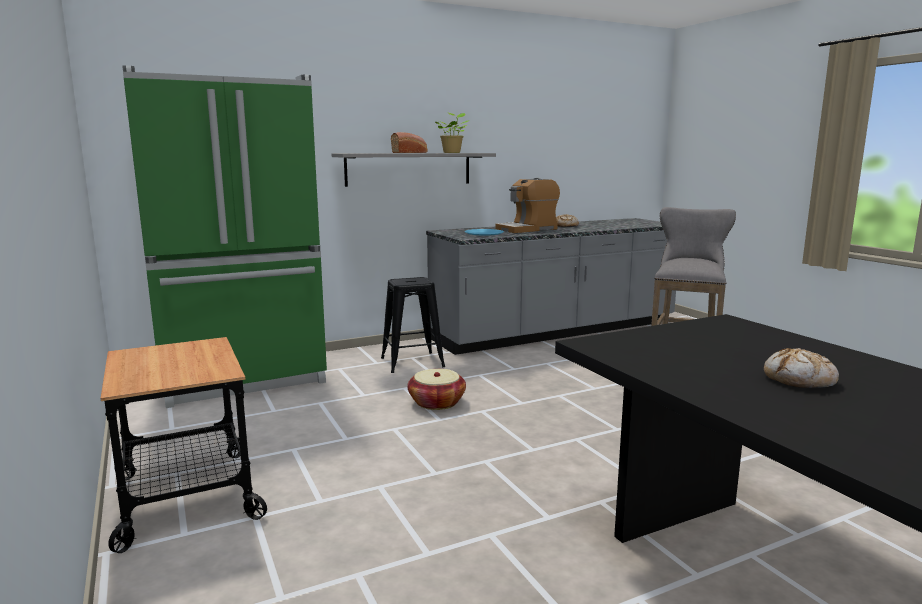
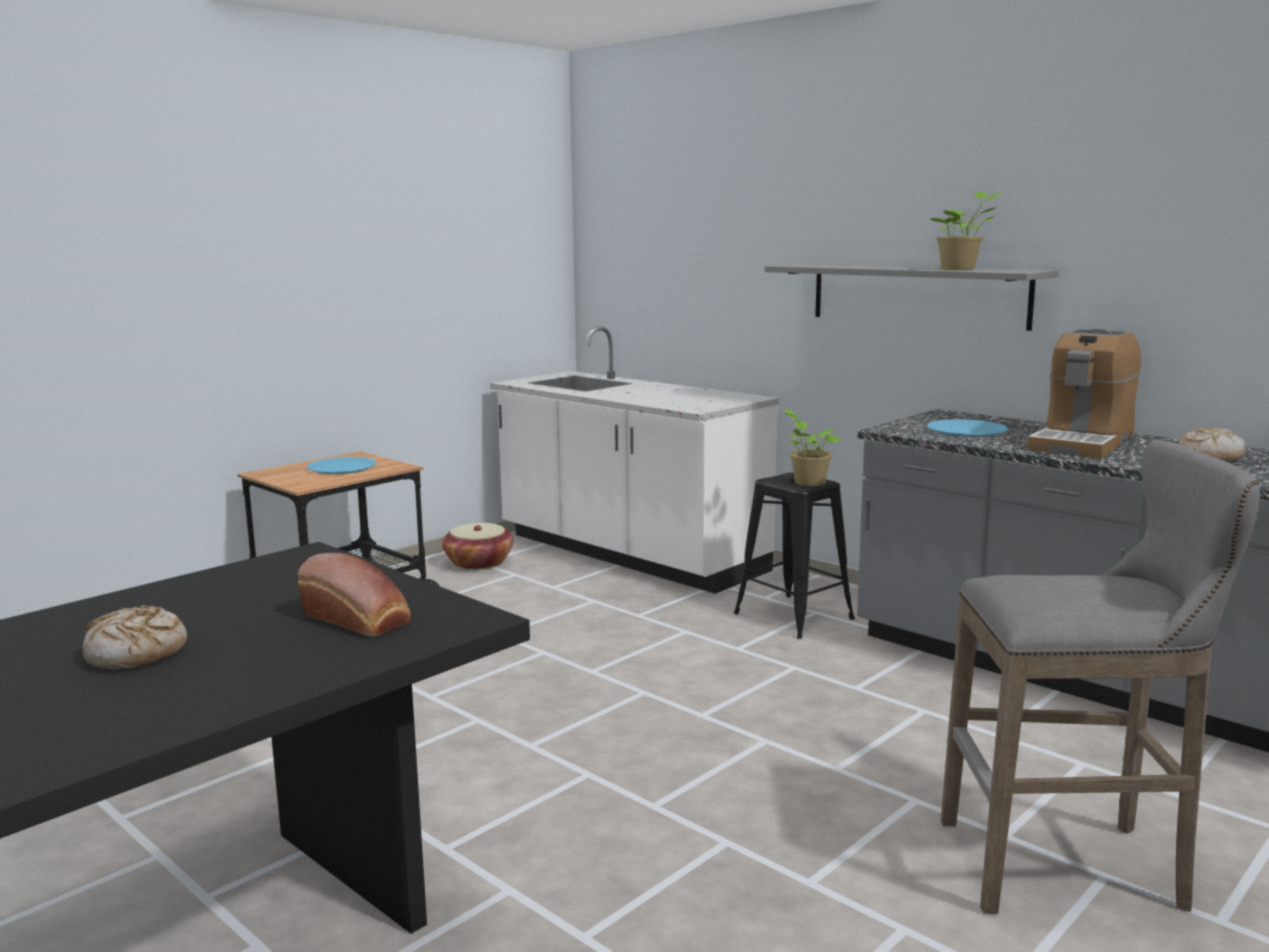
camera: 70 degrees right, 0 degrees up
(169, 359) = (342, 467): none -> blue plate
(244, 380) = (628, 554): green fridge -> white counter
(410, 152) = (897, 267): bread -> bread (359, 620)
(417, 280) = (807, 482): none -> potted plant
(436, 402) = (649, 659): basket -> basket (478, 563)
(527, 229) = (1082, 443): coffee machine -> coffee machine turned 90 degrees counterclockwise

